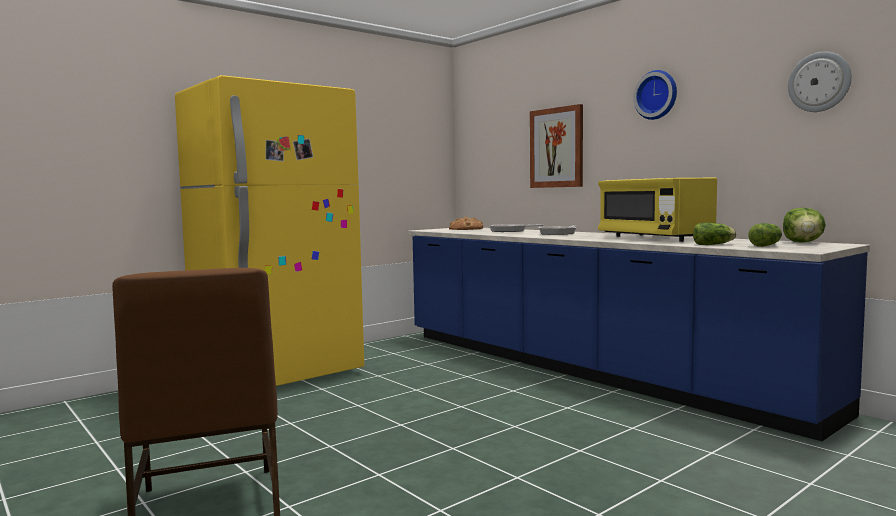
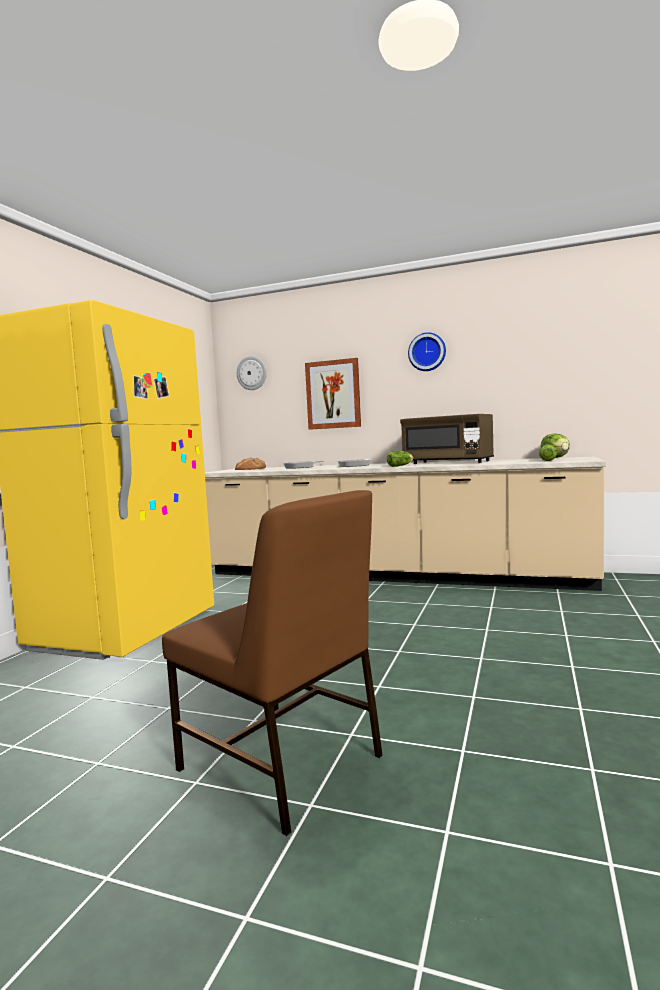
camera: 30 degrees left, 0 degrees up
(584, 369) = (390, 575): blue counter -> beige counter
(654, 238) = (447, 462): yellow microwave -> brown microwave
(714, 244) = (514, 462): lettuce -> lettuce (400, 466)
(819, 82) = (553, 346): wall clock -> wall clock (252, 373)

